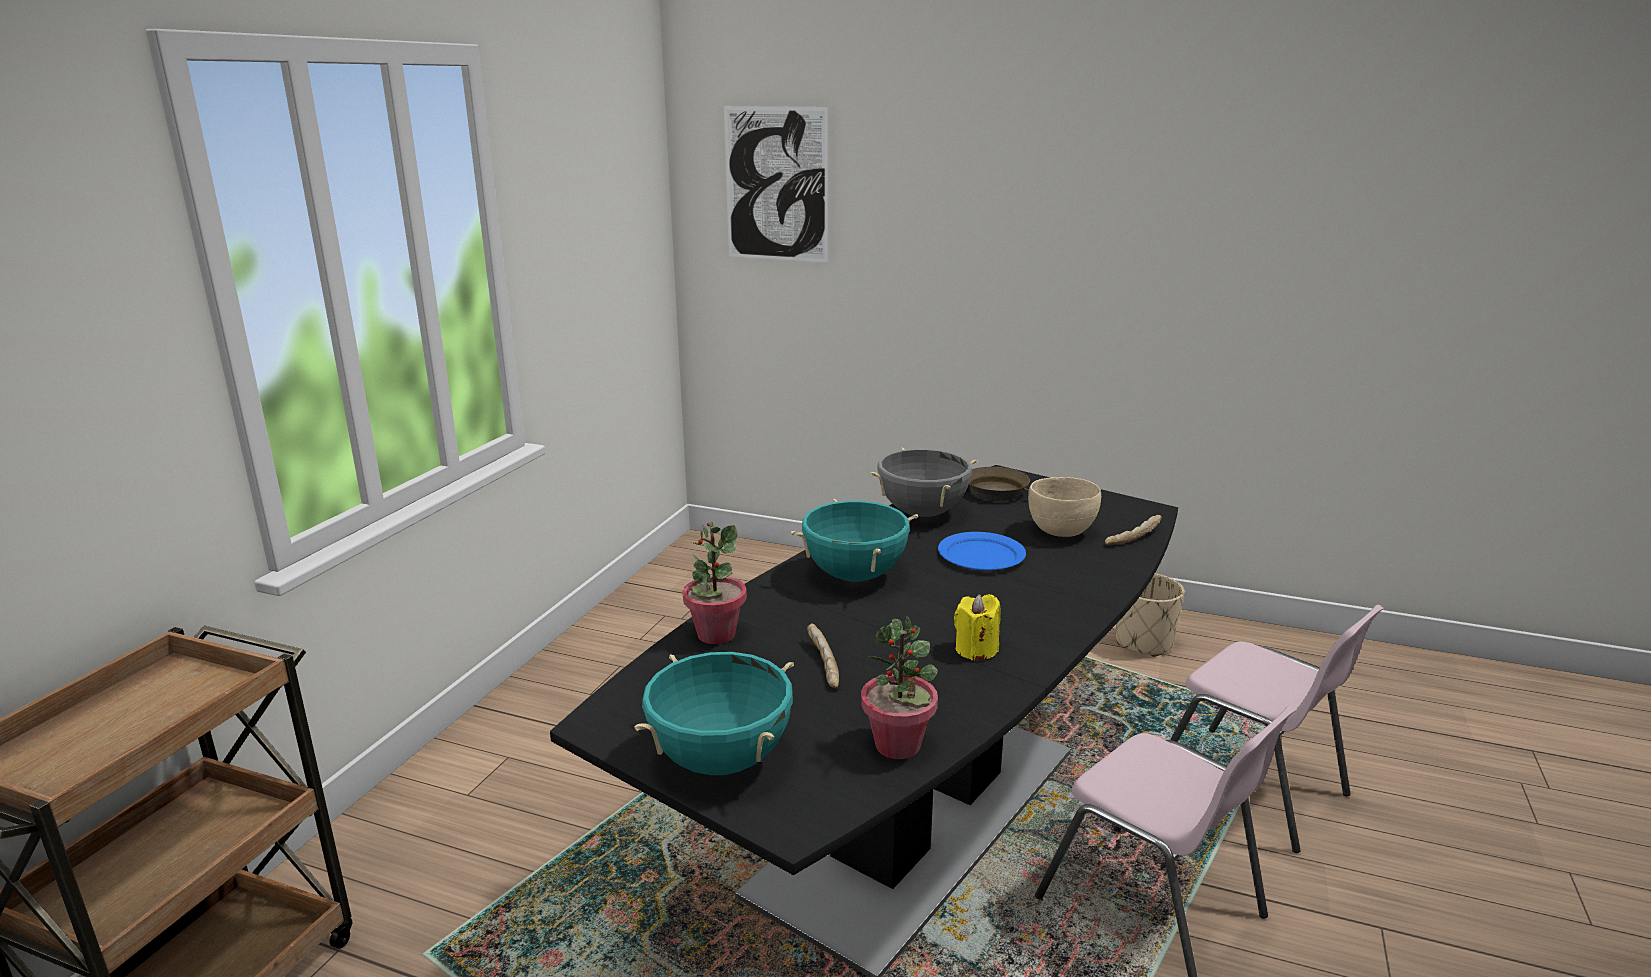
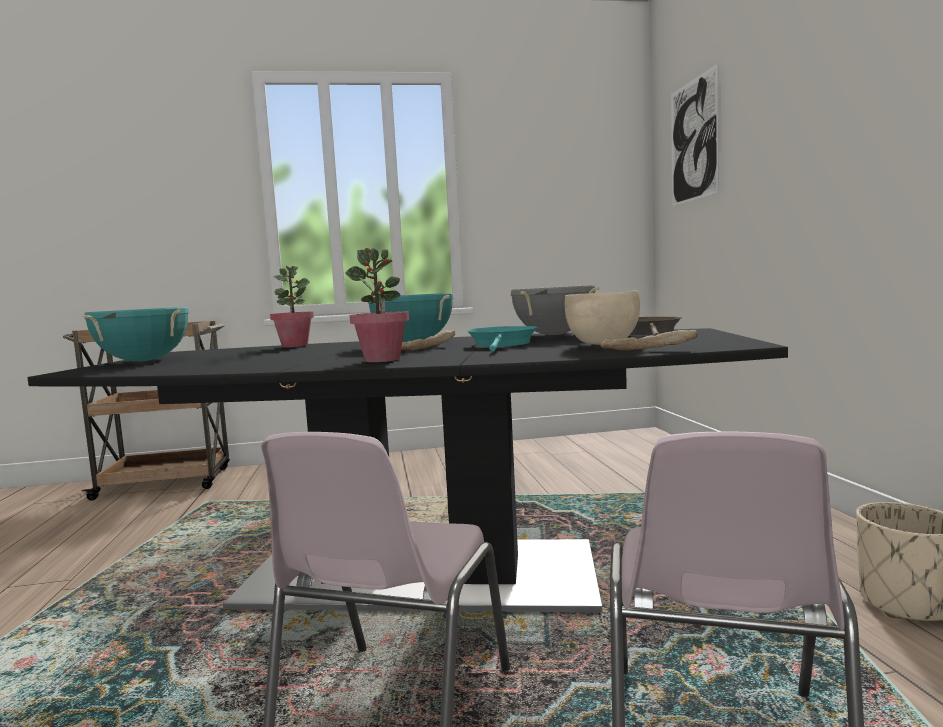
camera: 60 degrees right, 15 degrees down
(822, 664) = (272, 354): bread -> bread (427, 348)
(898, 745) = (168, 369): potted plant -> potted plant (382, 360)
(976, 650) = (326, 360): yellow candle -> none
(981, 555) = (502, 344): blue plate -> turquoise frying pan

